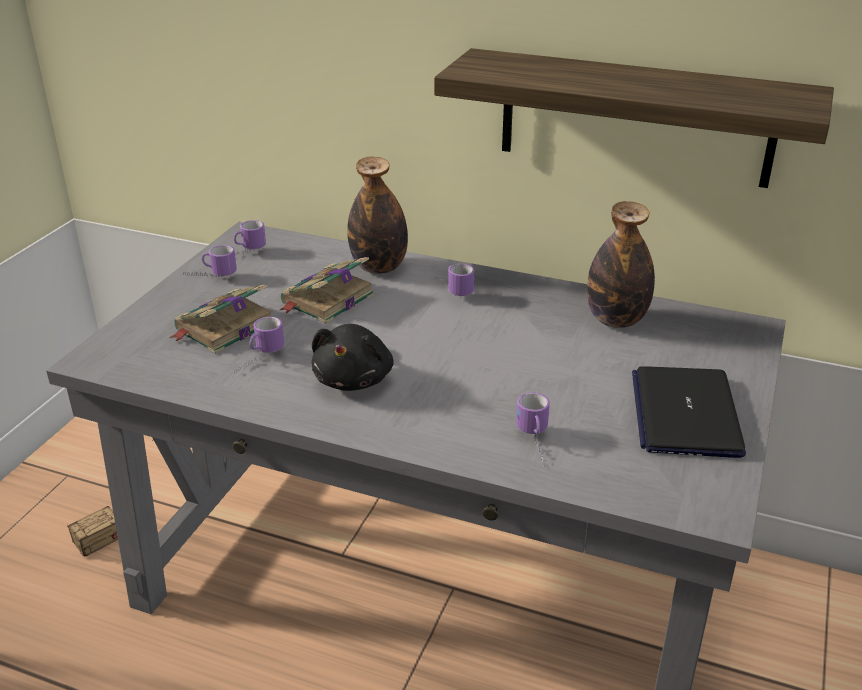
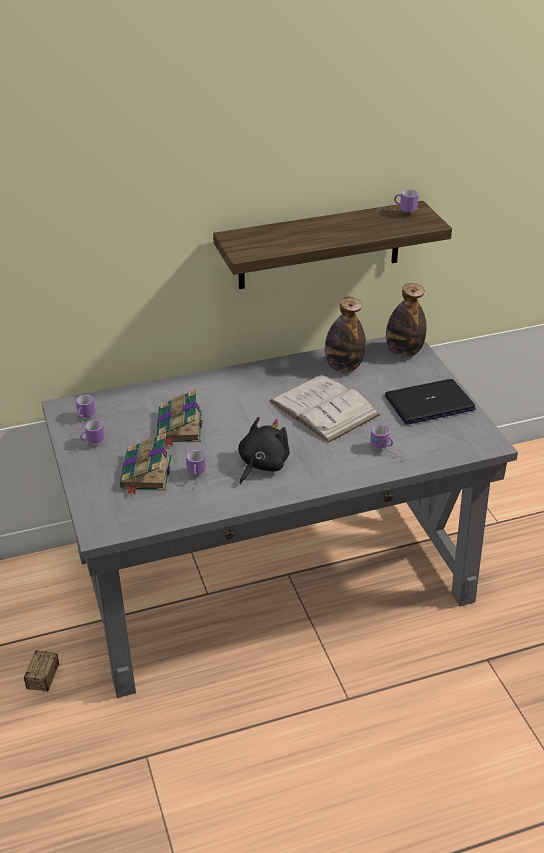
camera: 40 degrees left, 5 degrees up
(354, 379) = (261, 465): black plush toy -> black plush toy turned 120 degrees counterclockwise
(379, 267) = (179, 393): bottle -> bottle (403, 352)
(452, 290) = (240, 389): mug -> mug (397, 212)
(524, 353) = (324, 408): none -> white book
(685, 413) = (429, 403): laptop -> laptop turned 105 degrees clockwise

